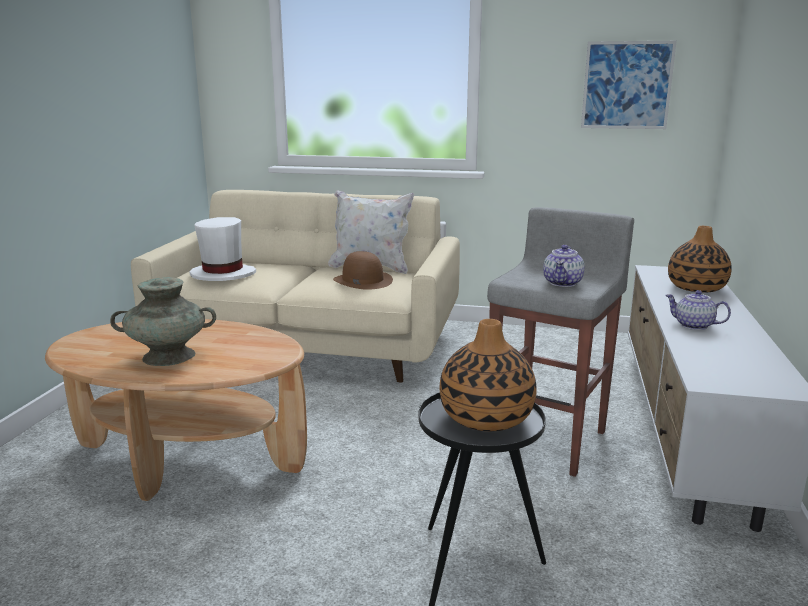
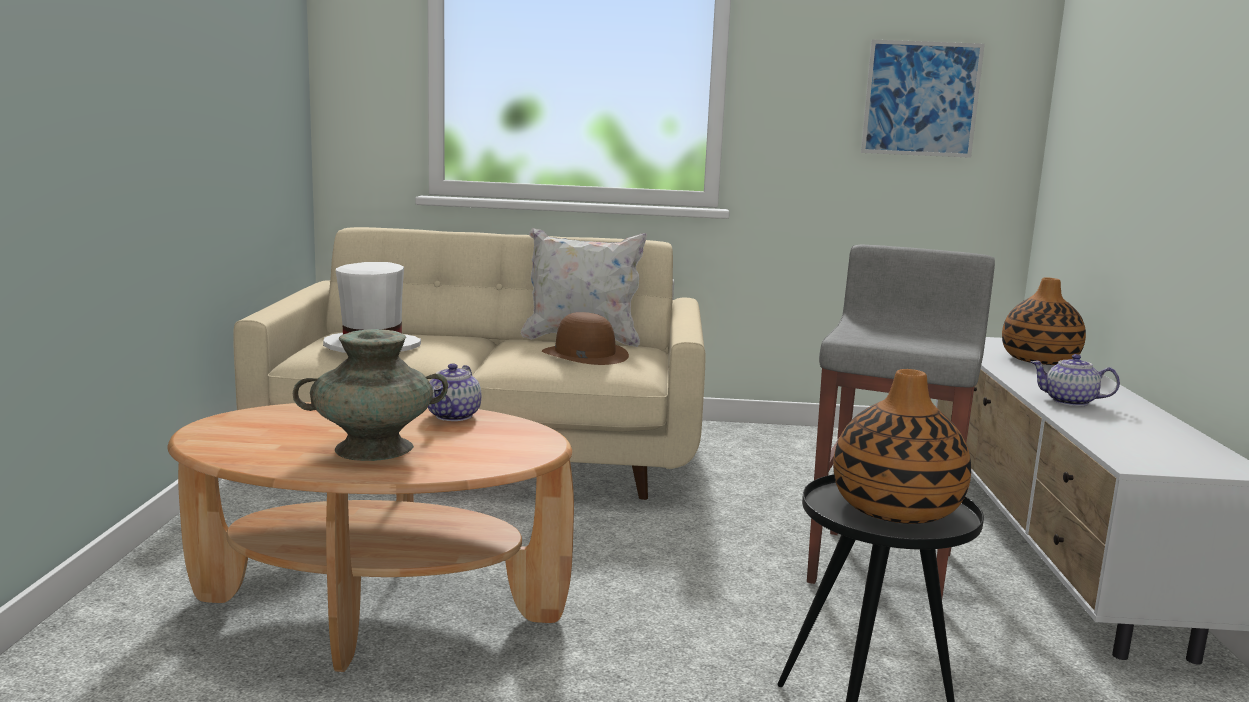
camera: 10 degrees left, 5 degrees down
(563, 283) = (920, 341): teapot -> teapot (454, 416)

